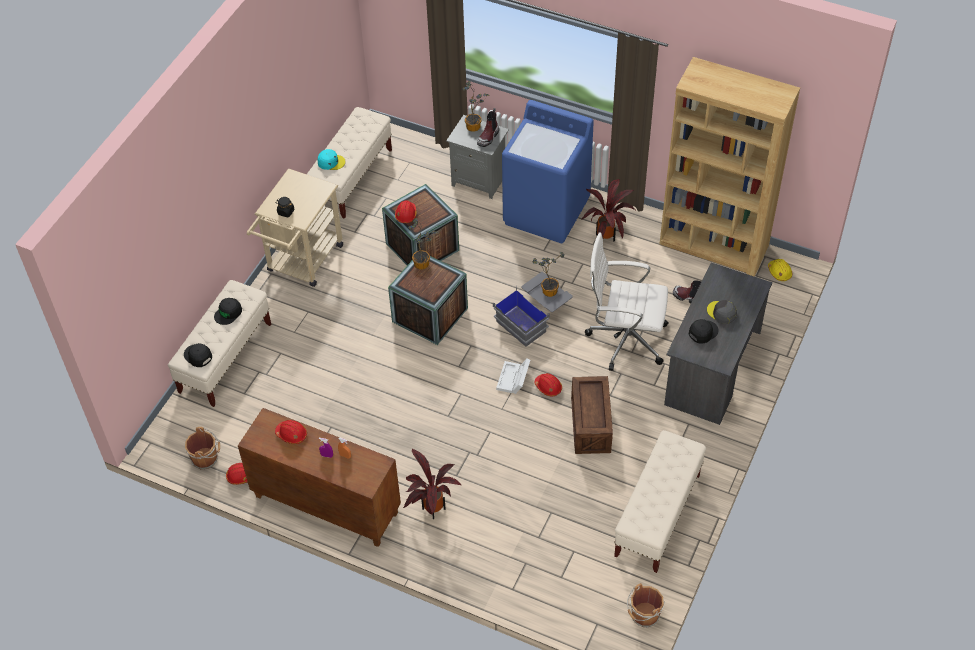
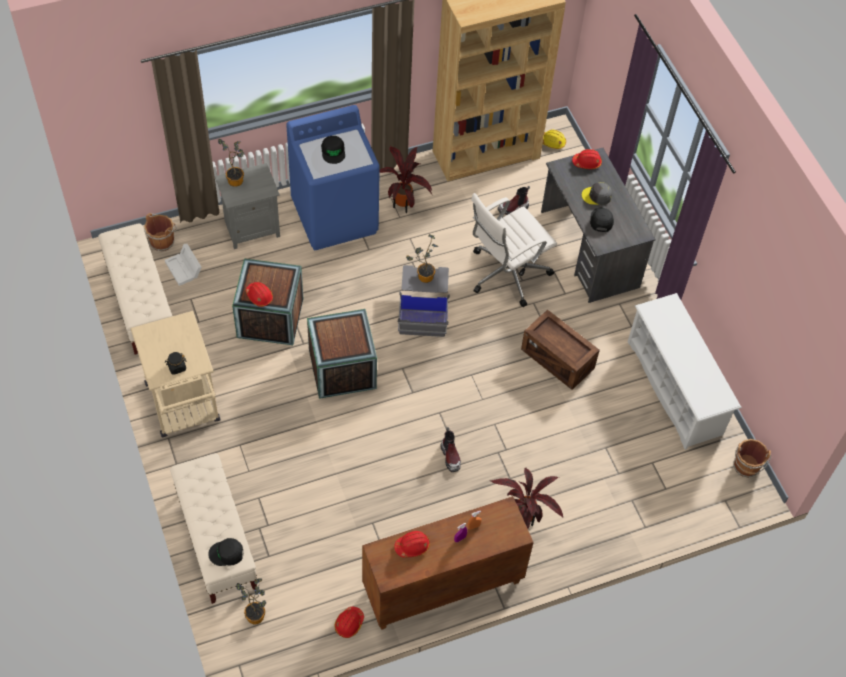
camera: 50 degrees left, 5 degrees up
(206, 458) = (302, 636): brown bucket -> brown bucket (162, 241)
(228, 313) = (207, 496): black cap -> black cap (333, 151)
(331, 162) = (137, 298): turquoise cap -> none
(423, 263) = (322, 325): potted plant -> potted plant (256, 613)
(488, 137) = (258, 181): boot -> boot (450, 456)
(513, 380) = (464, 370): white storage box -> white storage box (184, 269)
(548, 387) = (495, 355): red hard hat -> red hard hat (587, 162)
(657, 515) = (674, 388): beige bench -> white shoe rack

